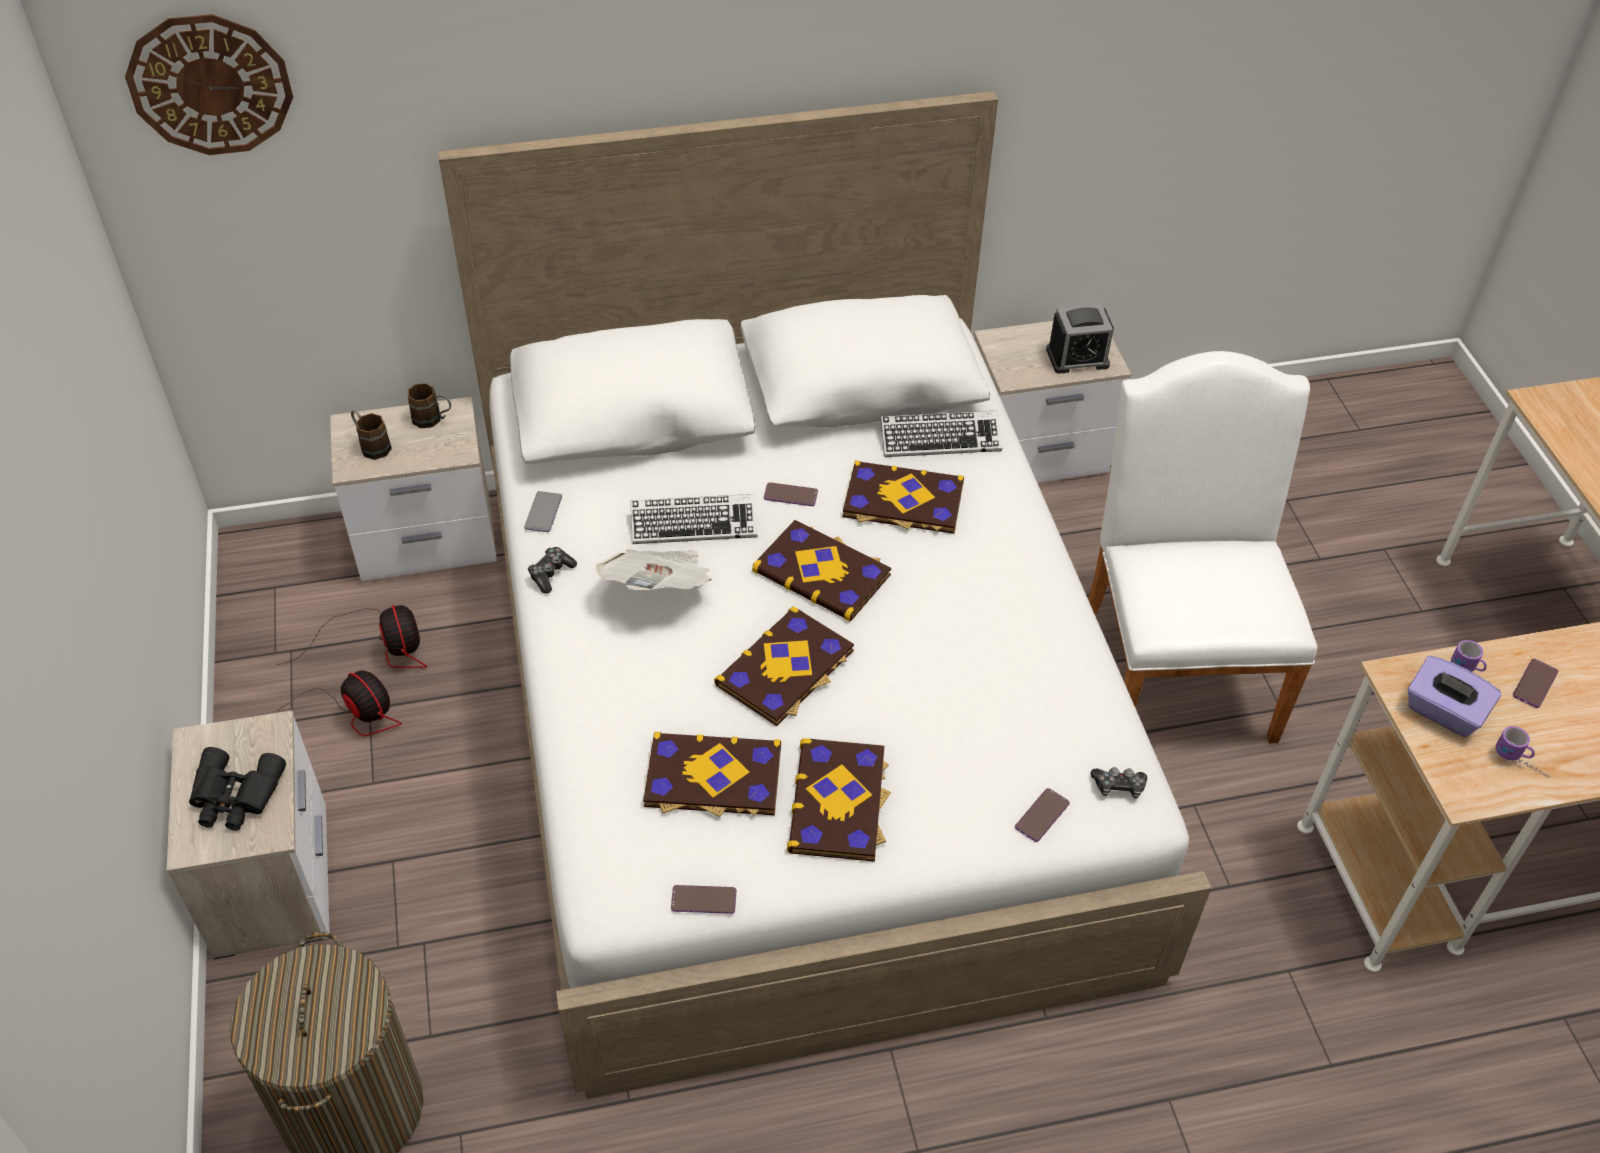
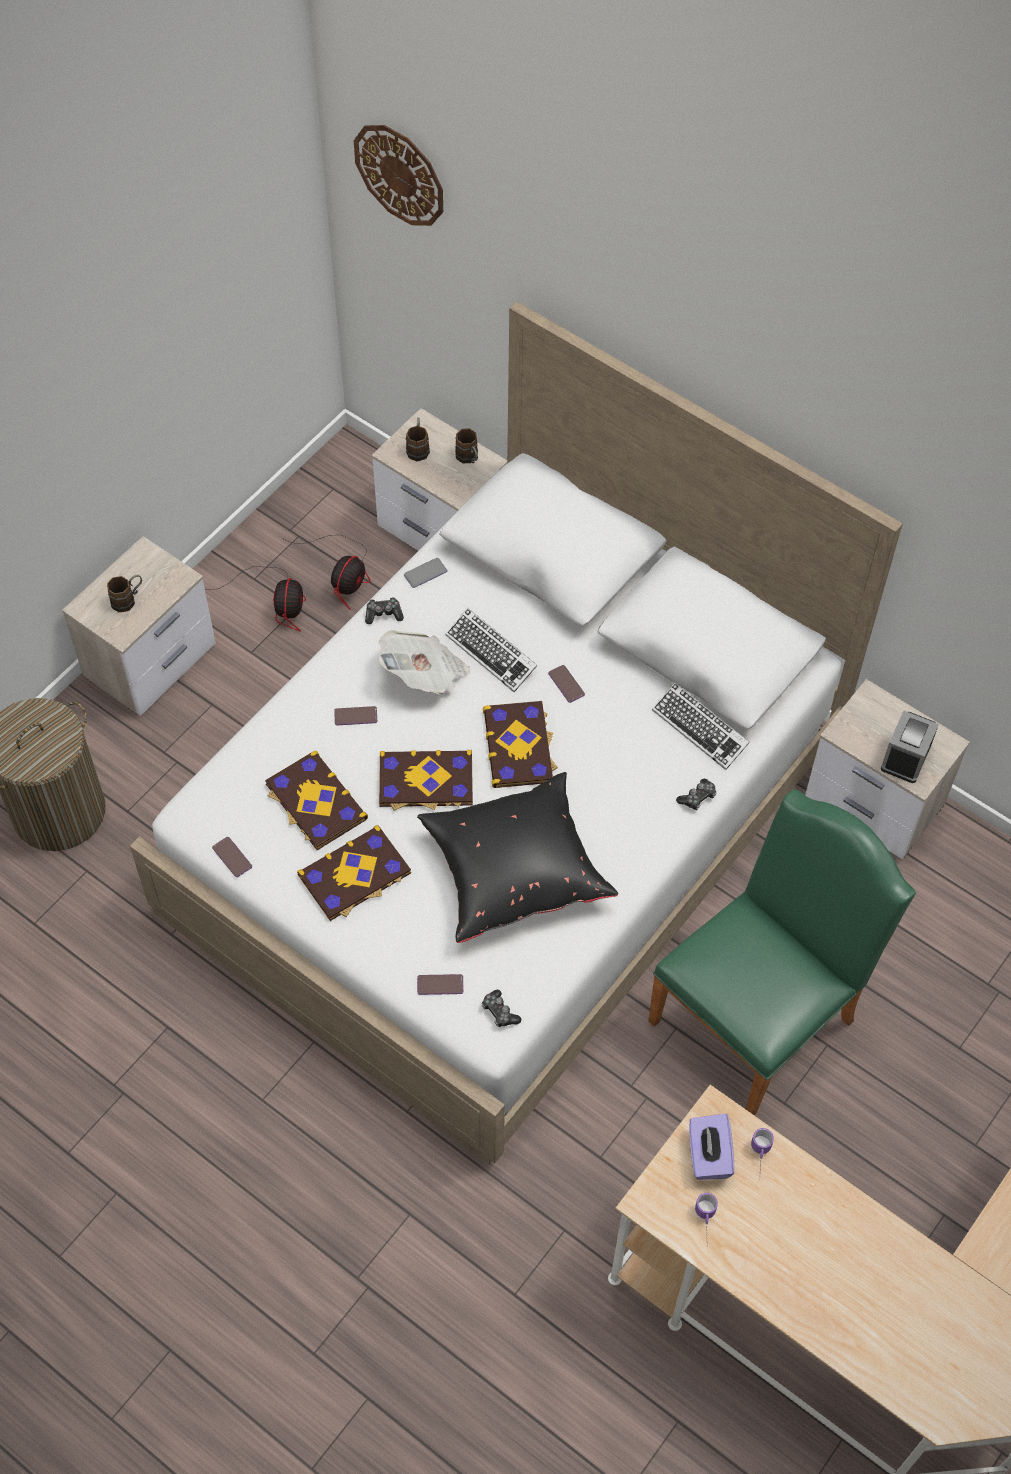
camera: 50 degrees right, 10 degrees up
(235, 797) = (128, 599): black binoculars -> brown mug
(903, 501) = (622, 746): book -> none
(962, 668) = (513, 870): none -> black pillow
(1012, 487) = (697, 798): none -> game controller
(1077, 358) = (905, 757): alarm clock -> alarm clock turned 75 degrees clockwise
(1175, 662) = (761, 1012): white chair -> green chair
(1534, 684) = (789, 1199): phone -> phone (355, 716)

